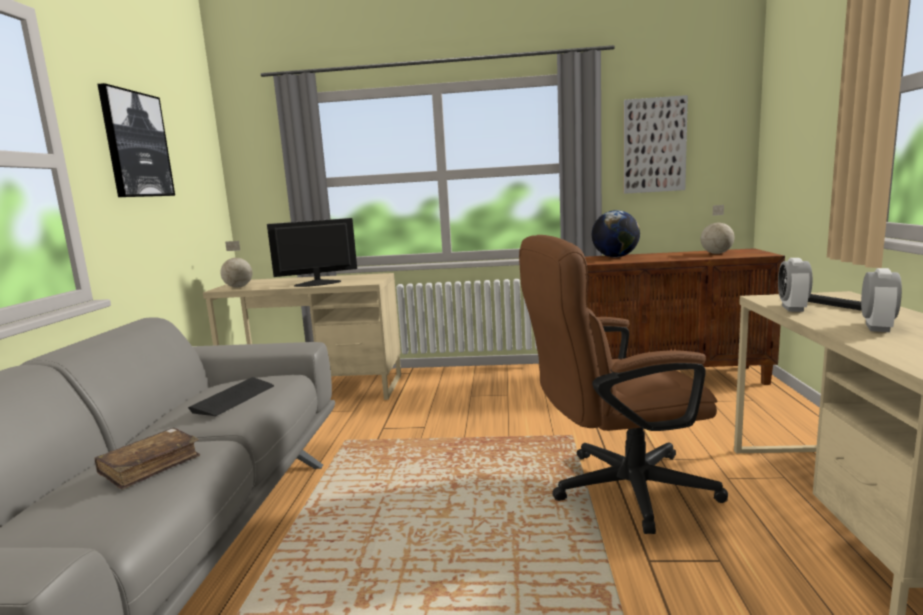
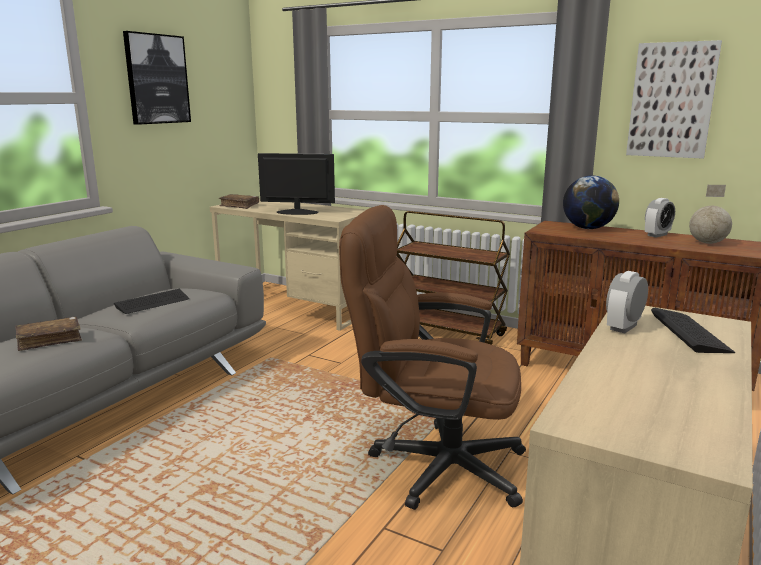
camera: 25 degrees right, 5 degrees up
(238, 287) = (239, 206): globe -> brown book
(492, 379) = (448, 333): none -> brown cart
(877, 327) = (645, 368): alarm clock -> alarm clock (657, 235)

